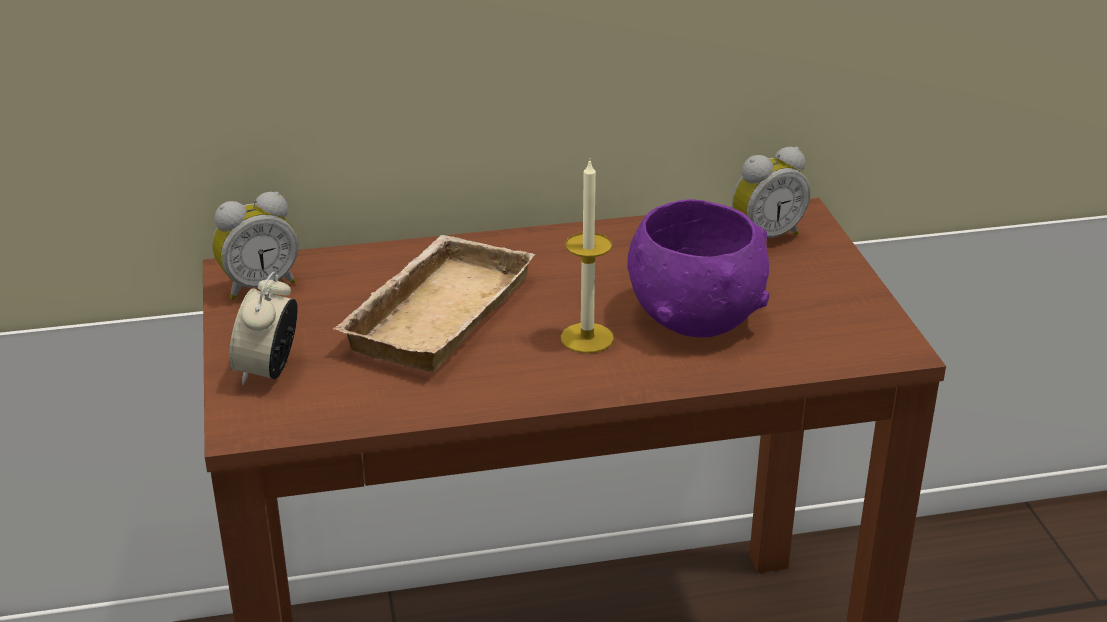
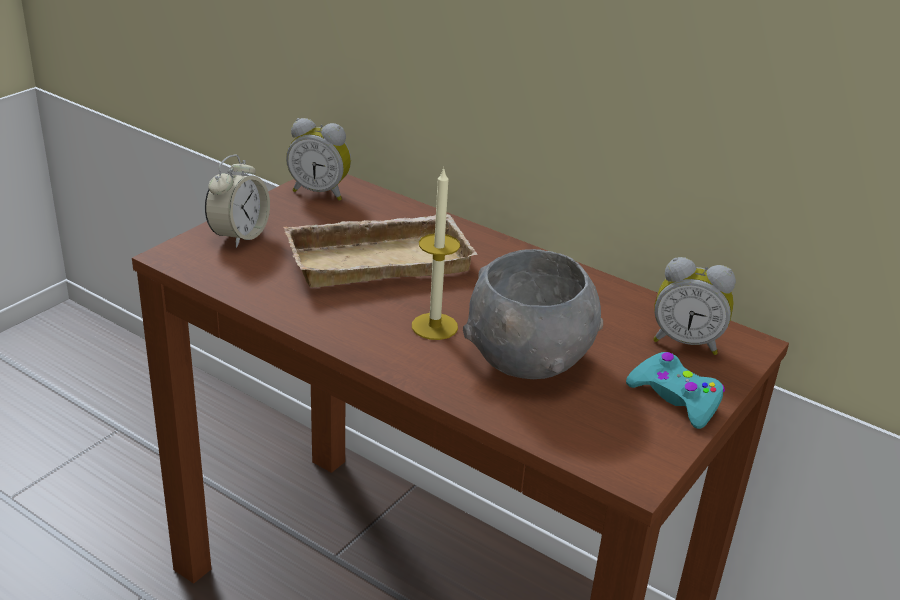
camera: 45 degrees right, 0 degrees up
(268, 370) = (239, 235): alarm clock -> alarm clock turned 150 degrees clockwise
(696, 316) = (531, 358): purple bowl -> grey bowl
(828, 281) = (675, 398): none -> turquoise game controller

